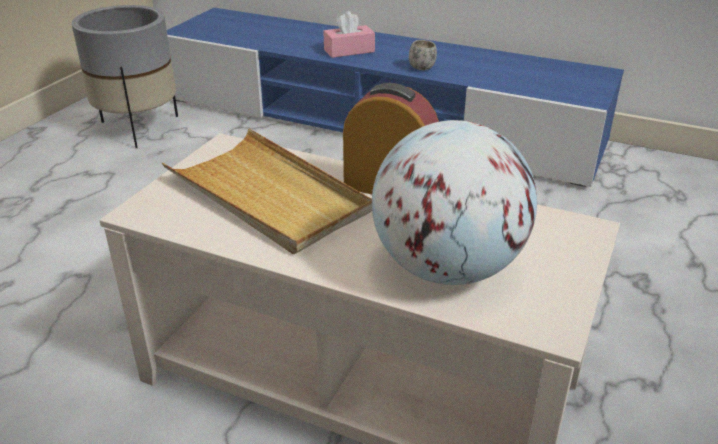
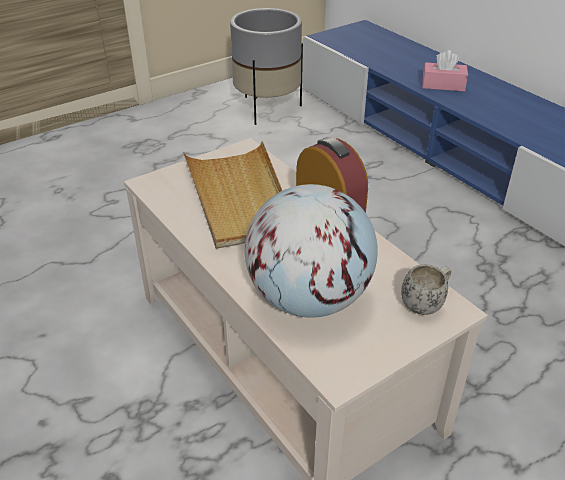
camera: 30 degrees right, 5 degrees up
(423, 66) = (496, 116): white mug -> white mug (426, 303)

